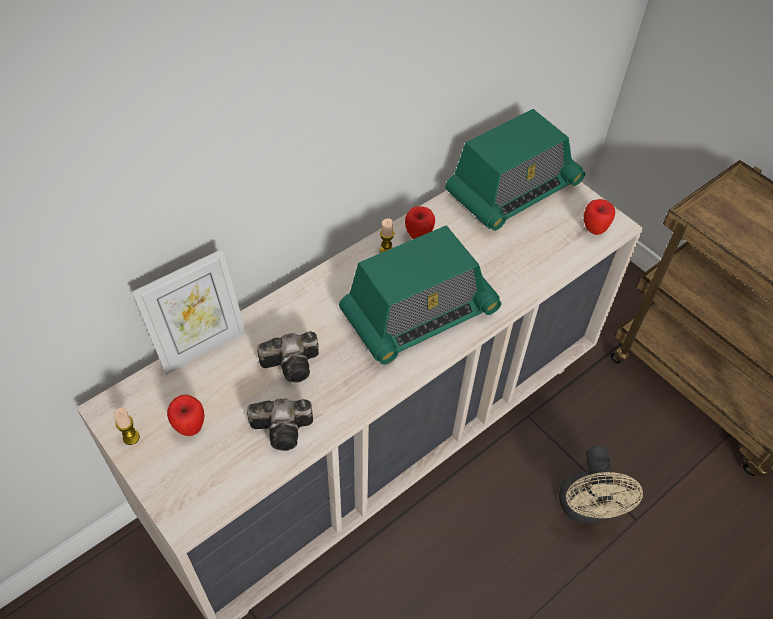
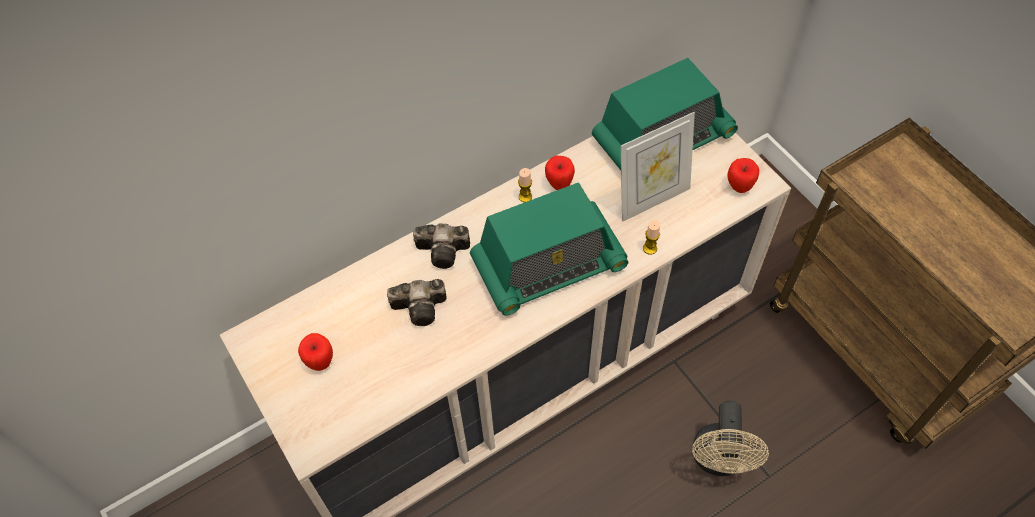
camera: 10 degrees right, 5 degrees up
(131, 437) = (266, 367): candle -> candle (649, 248)
(202, 346) = (338, 284): picture frame -> picture frame (651, 199)
(285, 429) = (407, 371): camera -> camera (445, 251)

